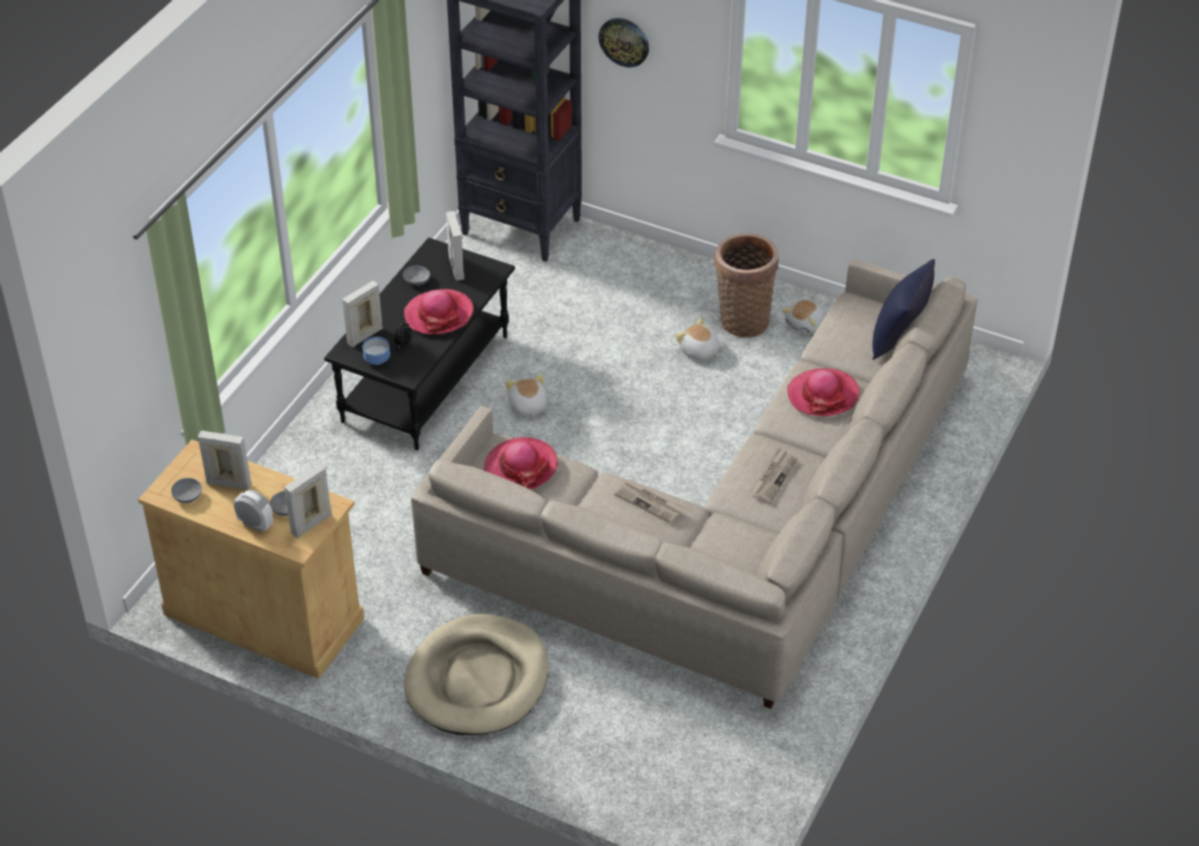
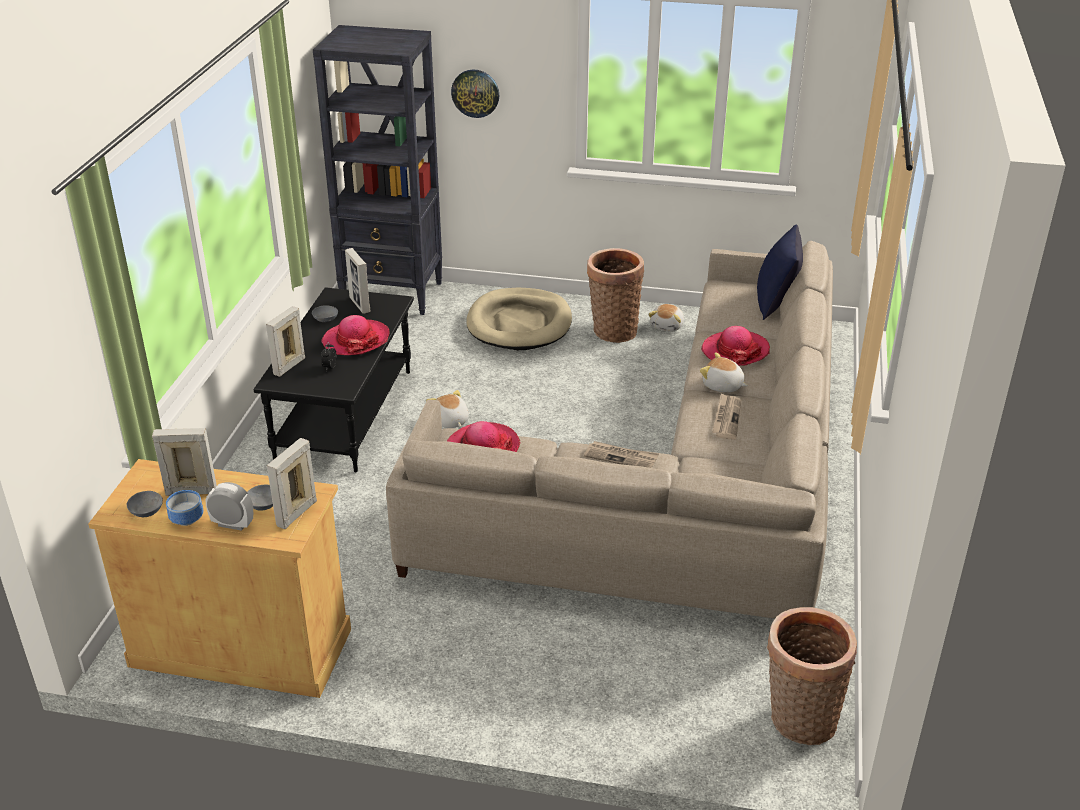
camera: 15 degrees left, 10 degrees down
(377, 358) = (307, 381): bowl -> bowl (187, 518)
(477, 680) = (492, 665): beige dog bed -> beige dog bed (519, 324)
(699, 351) = (586, 358): plush toy -> plush toy (722, 386)
(729, 790) = (799, 720): none -> basket

